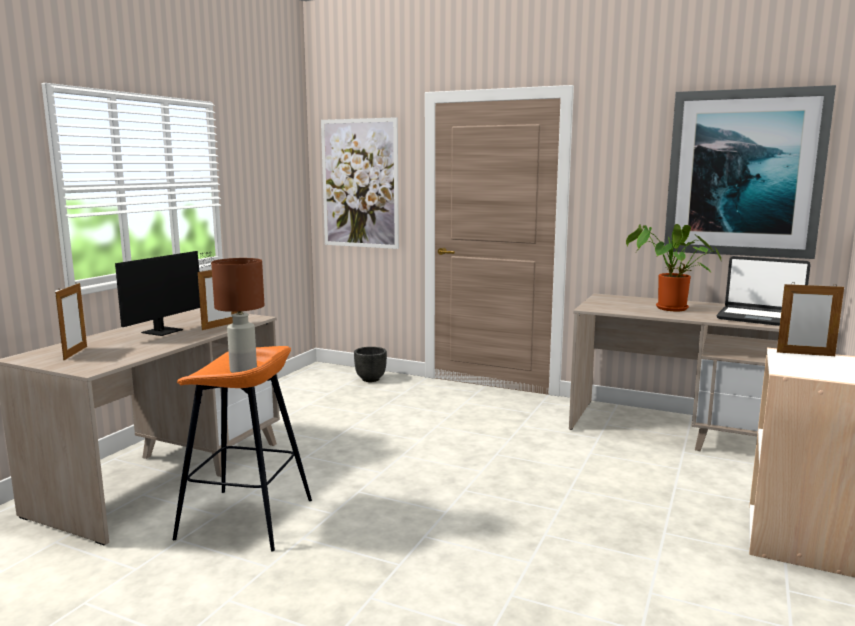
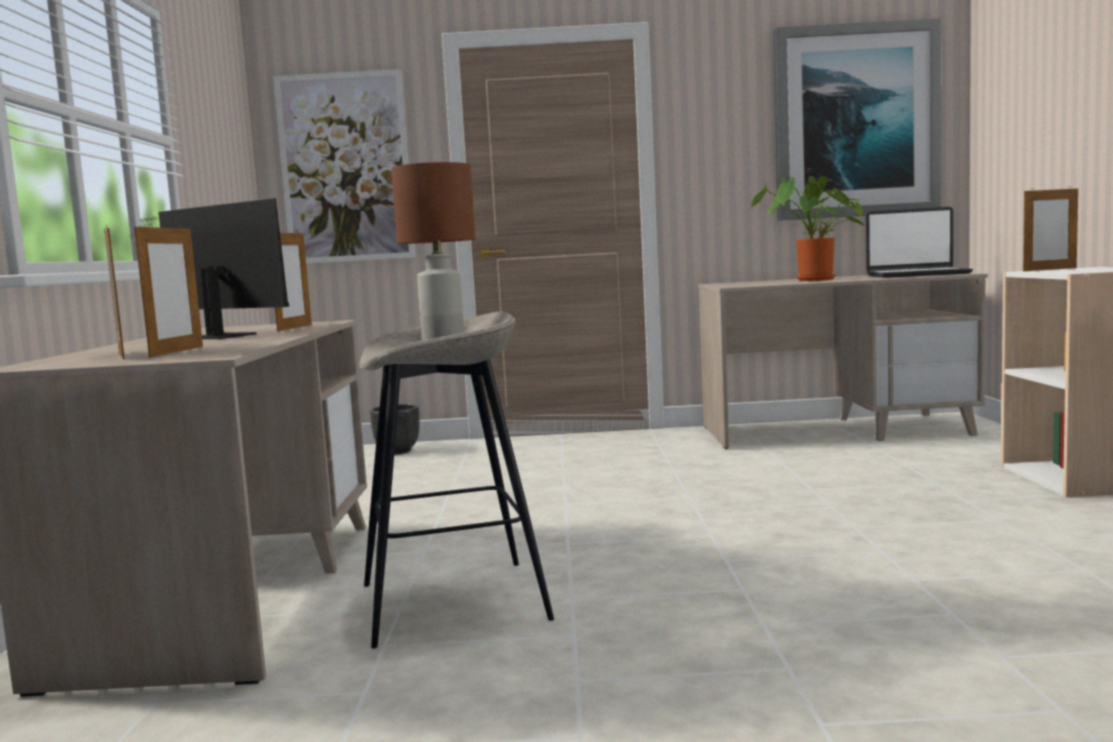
camera: 25 degrees left, 5 degrees down
(99, 355) = (177, 351): none -> picture frame
(167, 330) = (217, 336): monitor -> monitor turned 60 degrees counterclockwise
(246, 519) = (454, 601): orange stool -> grey stool

